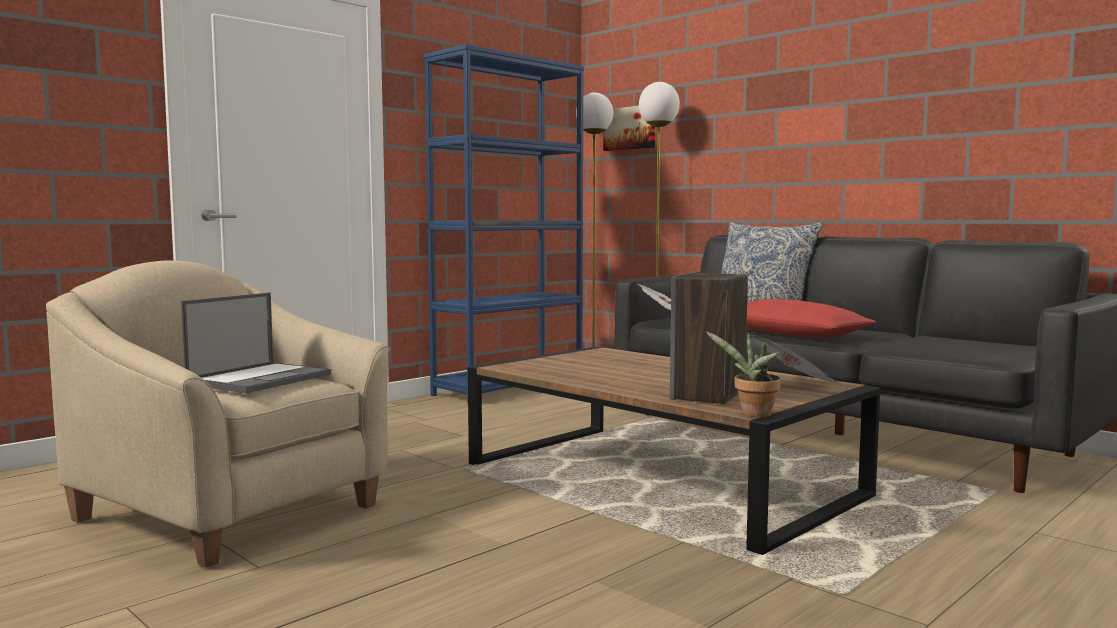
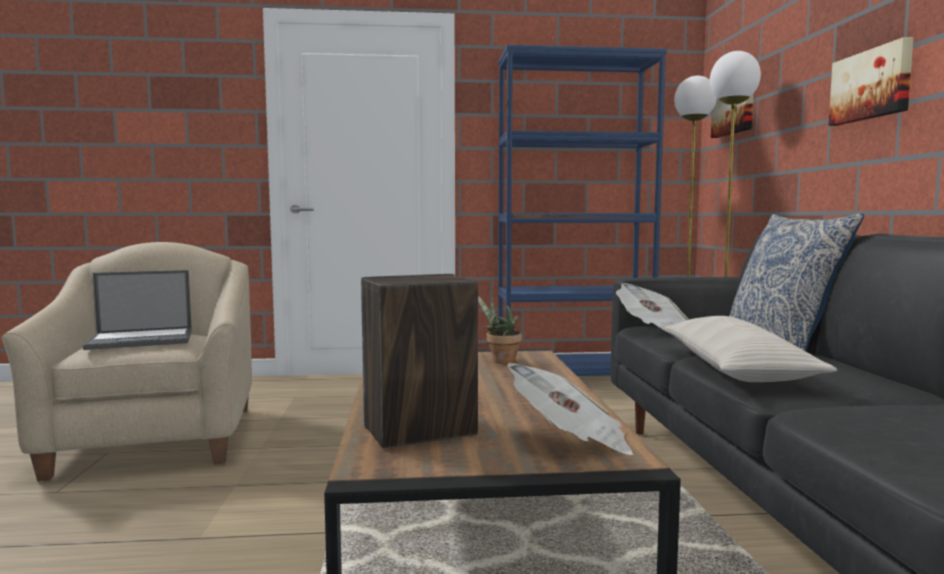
camera: 40 degrees right, 0 degrees up
(752, 414) = (357, 473): potted plant -> potted plant (500, 361)
(785, 128) = (871, 85): none -> picture
(792, 334) = (735, 369): red pillow -> beige pillow

